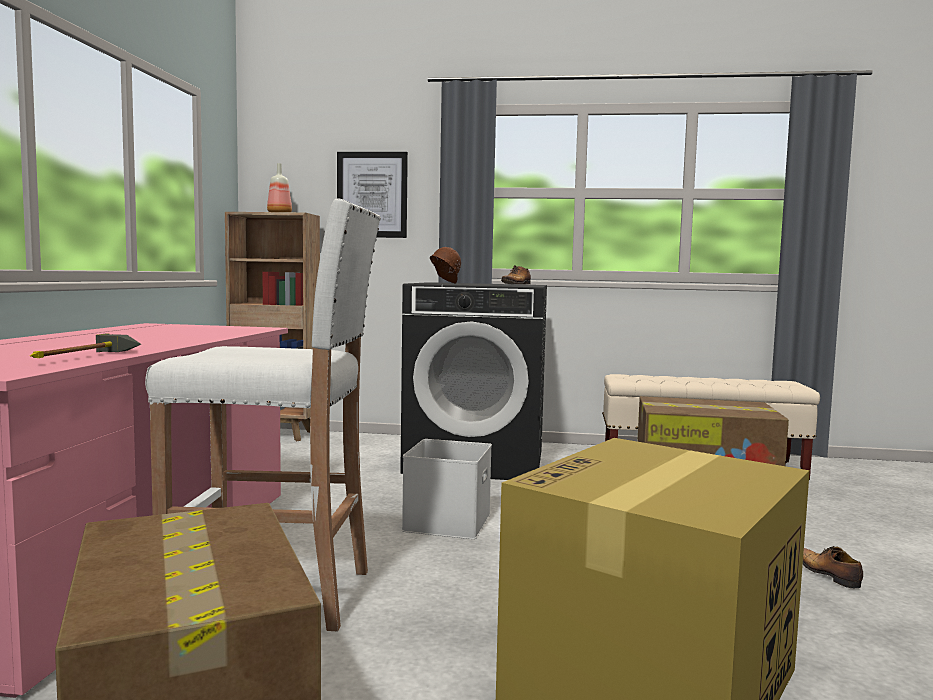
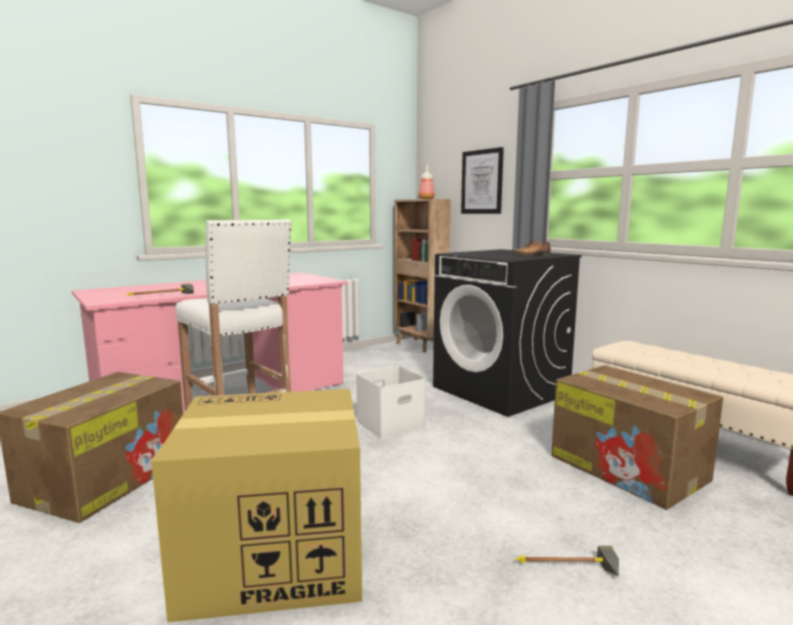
camera: 45 degrees right, 5 degrees up
(444, 283) = (475, 253): brown hard hat -> none
(827, 574) = (566, 569): shoe -> hammer

